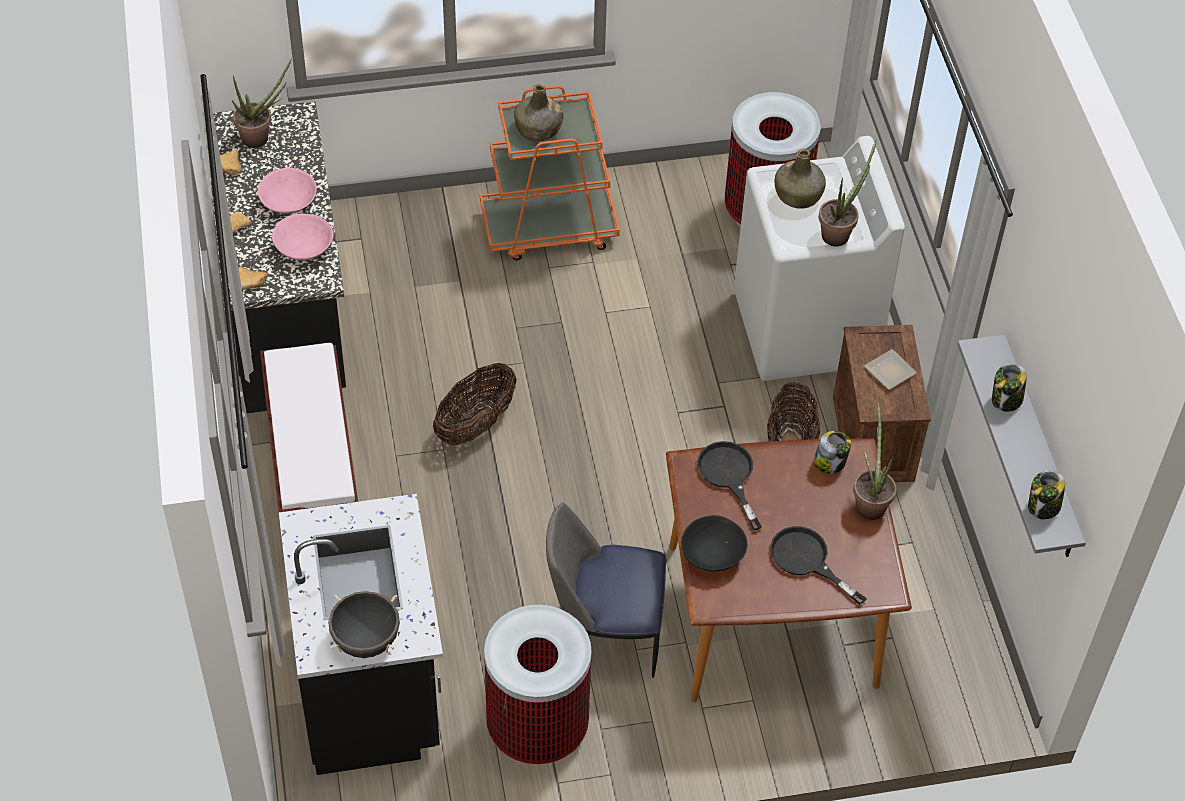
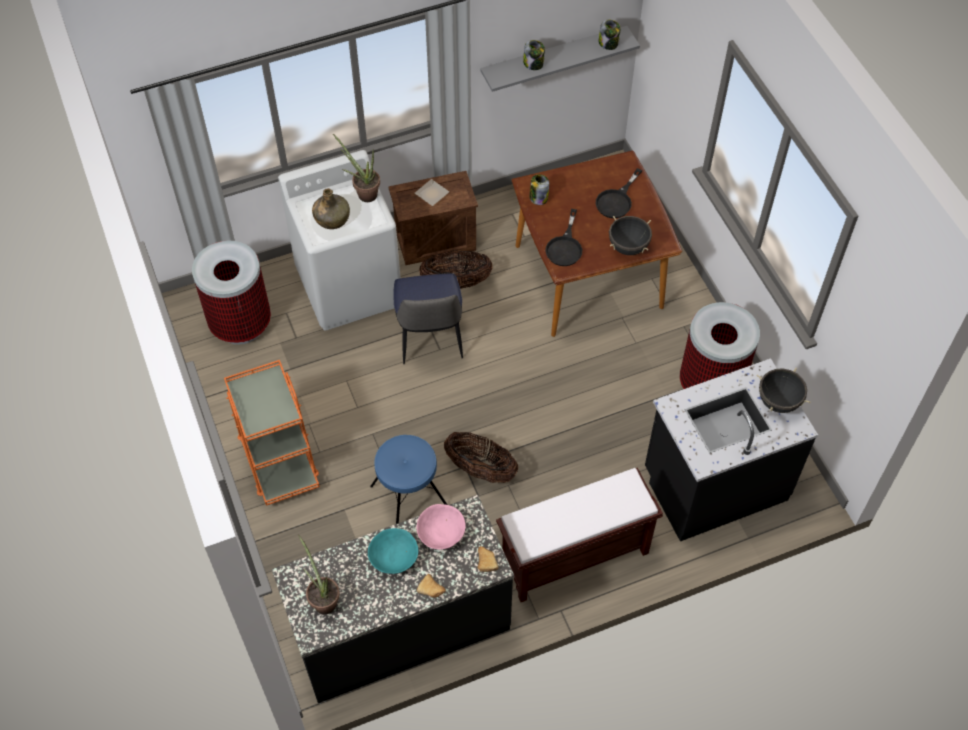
camera: 100 degrees left, 5 degrees up
(231, 168) = (364, 612): bread -> none
(289, 202) = (394, 557): pink bowl -> turquoise bowl
(459, 344) = (408, 495): none -> blue stool
(538, 129) = (266, 408): green bottle -> none
(604, 636) = (631, 361): chair -> chair (430, 338)
(712, 554) = (628, 247): black bowl -> black cooking pot
(729, 476) = (565, 247): black frying pan -> black frying pan turned 45 degrees counterclockwise
(869, 502) = (563, 175): potted plant -> none

